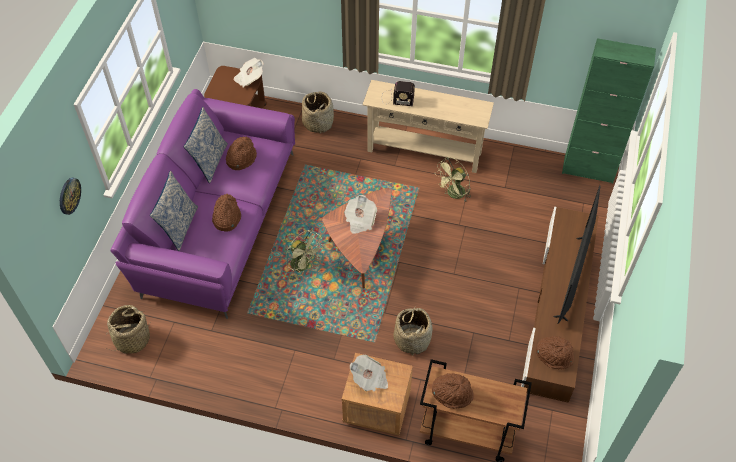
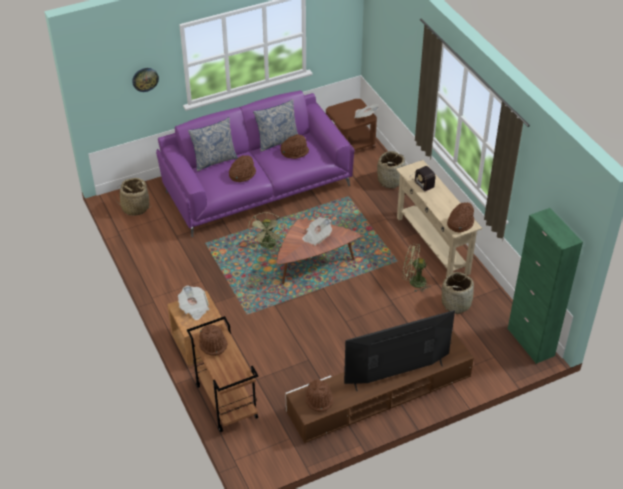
camera: 50 degrees right, 10 degrees down
(412, 339) = (269, 331): basket -> basket (456, 303)
(474, 111) = (460, 223): none -> brown hat

